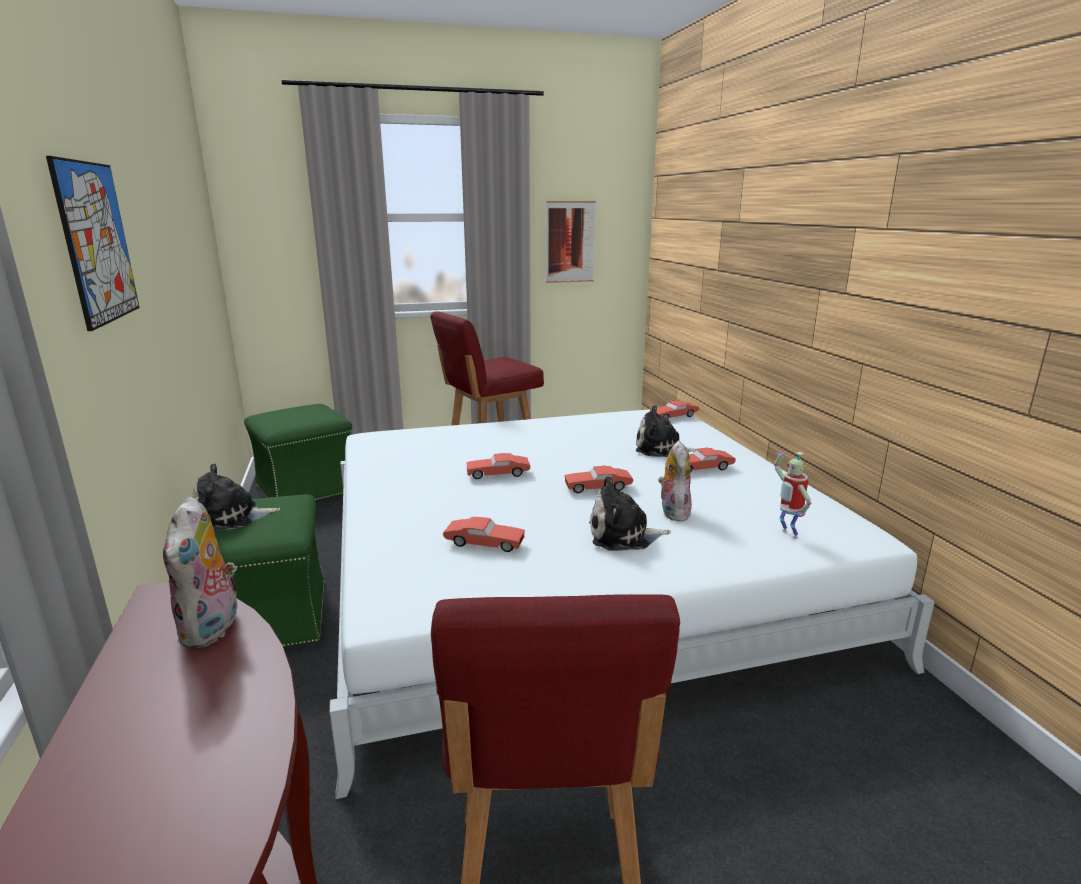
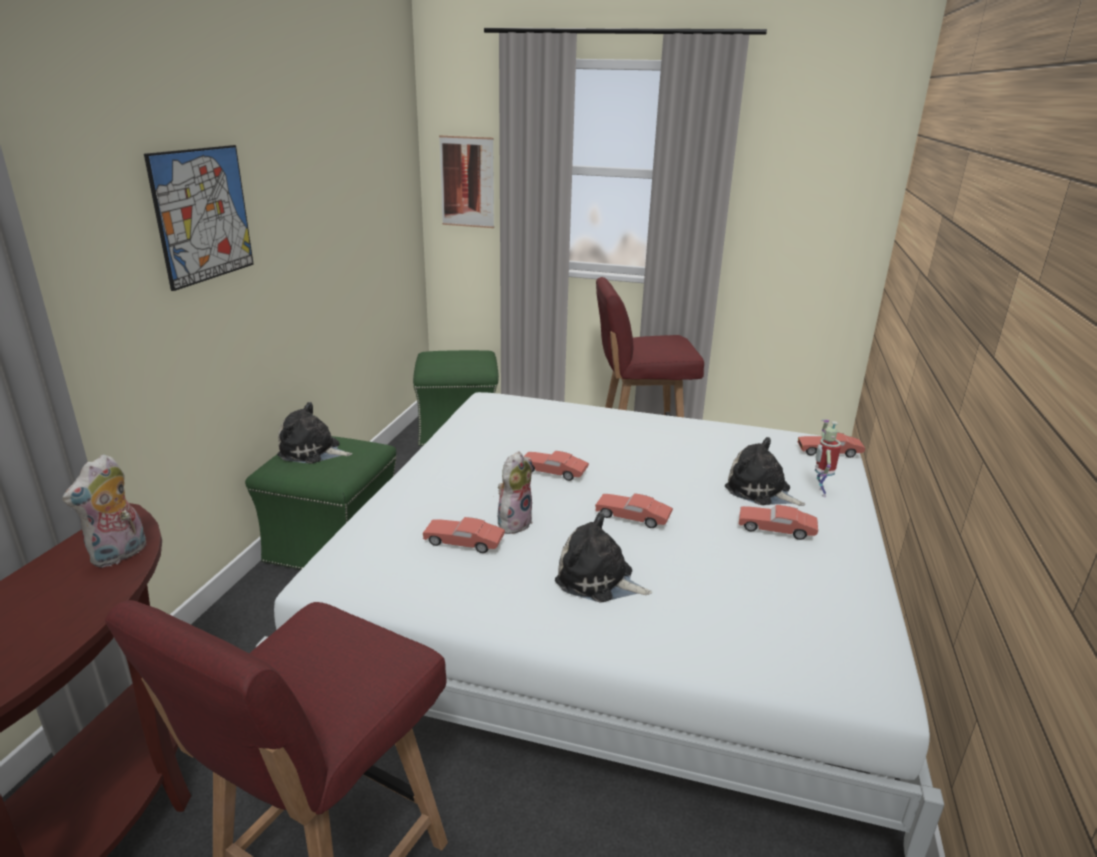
camera: 30 degrees right, 5 degrees up
(484, 544) = (464, 543): red toy car -> red toy car turned 150 degrees clockwise
(570, 242) = (784, 211): picture -> picture (467, 182)
(672, 512) = (678, 572): plush toy -> plush toy (514, 522)
(787, 534) = (772, 645): toy robot -> toy robot (819, 492)

